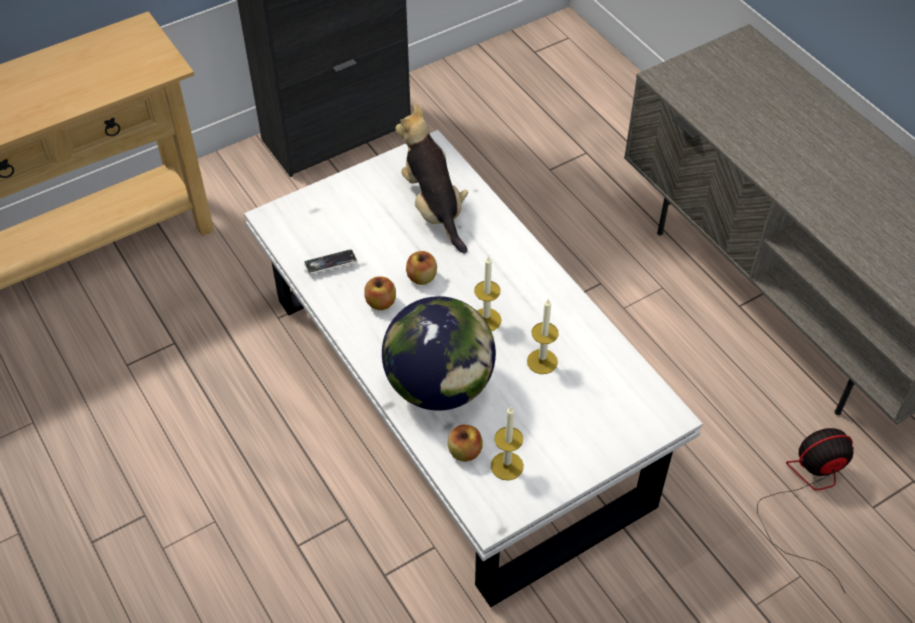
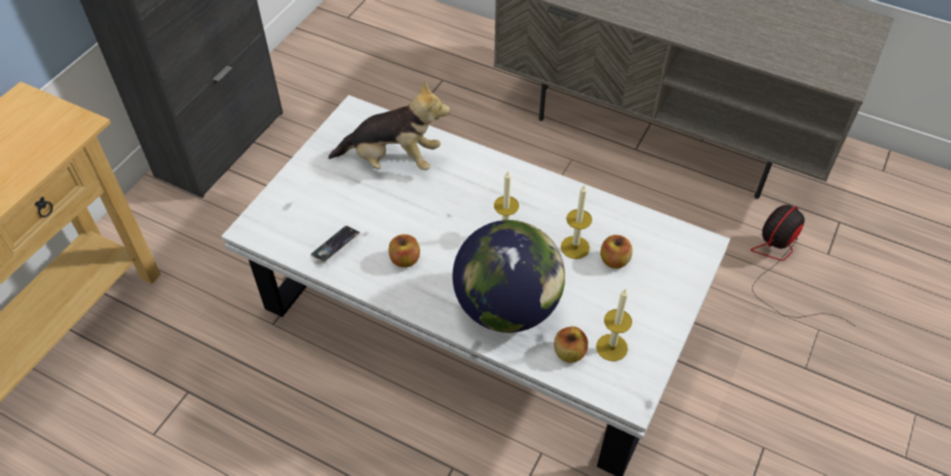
camera: 30 degrees left, 0 degrees up
(421, 277) = (425, 223): apple -> apple (614, 260)
(434, 208) = (393, 160): plush toy -> plush toy turned 150 degrees clockwise

